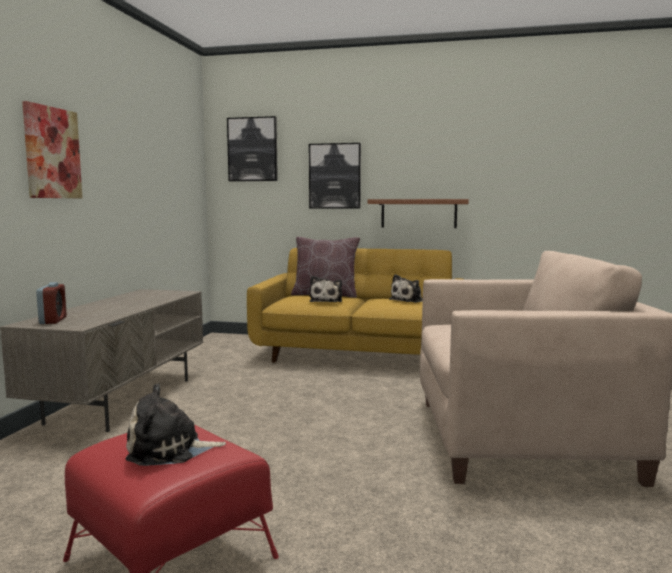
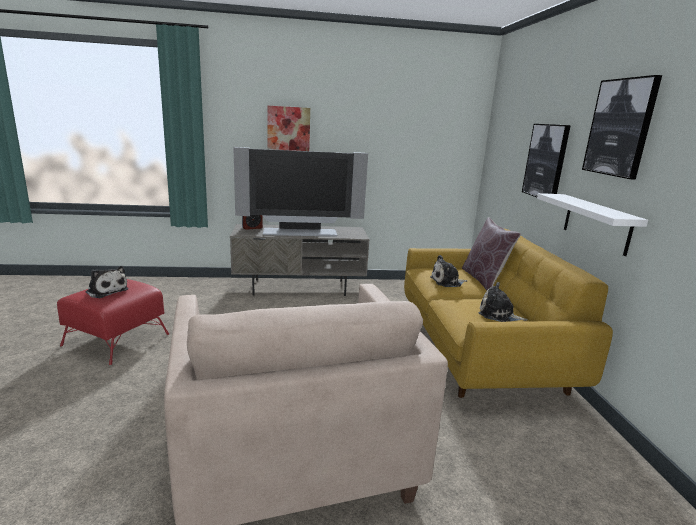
camera: 70 degrees right, 10 degrees up
(128, 306) = (300, 233): none -> television
(169, 450) = (106, 291): plush toy -> plush toy turned 150 degrees clockwise
(253, 149) = (508, 126): picture -> picture (620, 127)
(418, 213) = (596, 223): brown shelf -> white shelf

